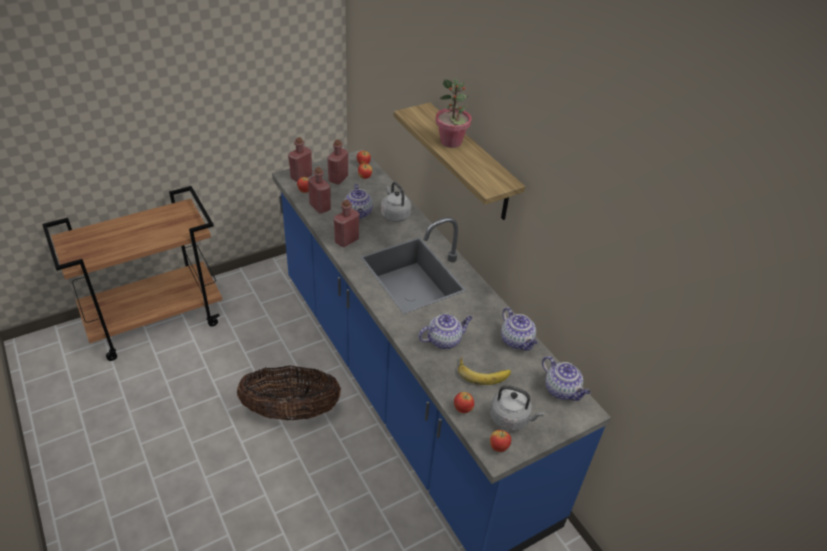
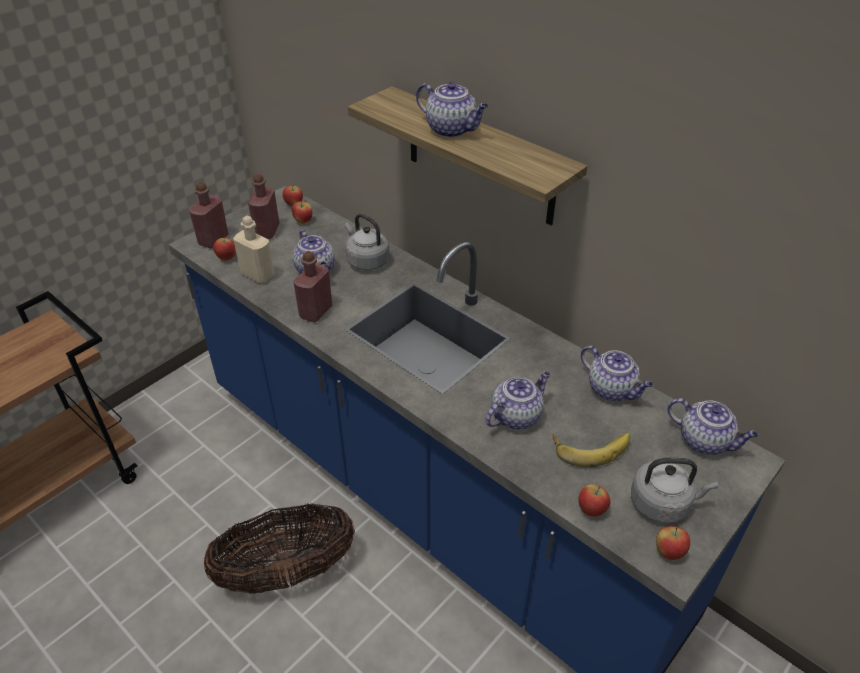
camera: 15 degrees left, 0 degrees up
(320, 207) = (258, 275): red bottle -> beige bottle
(451, 142) = (452, 130): potted plant -> teapot

